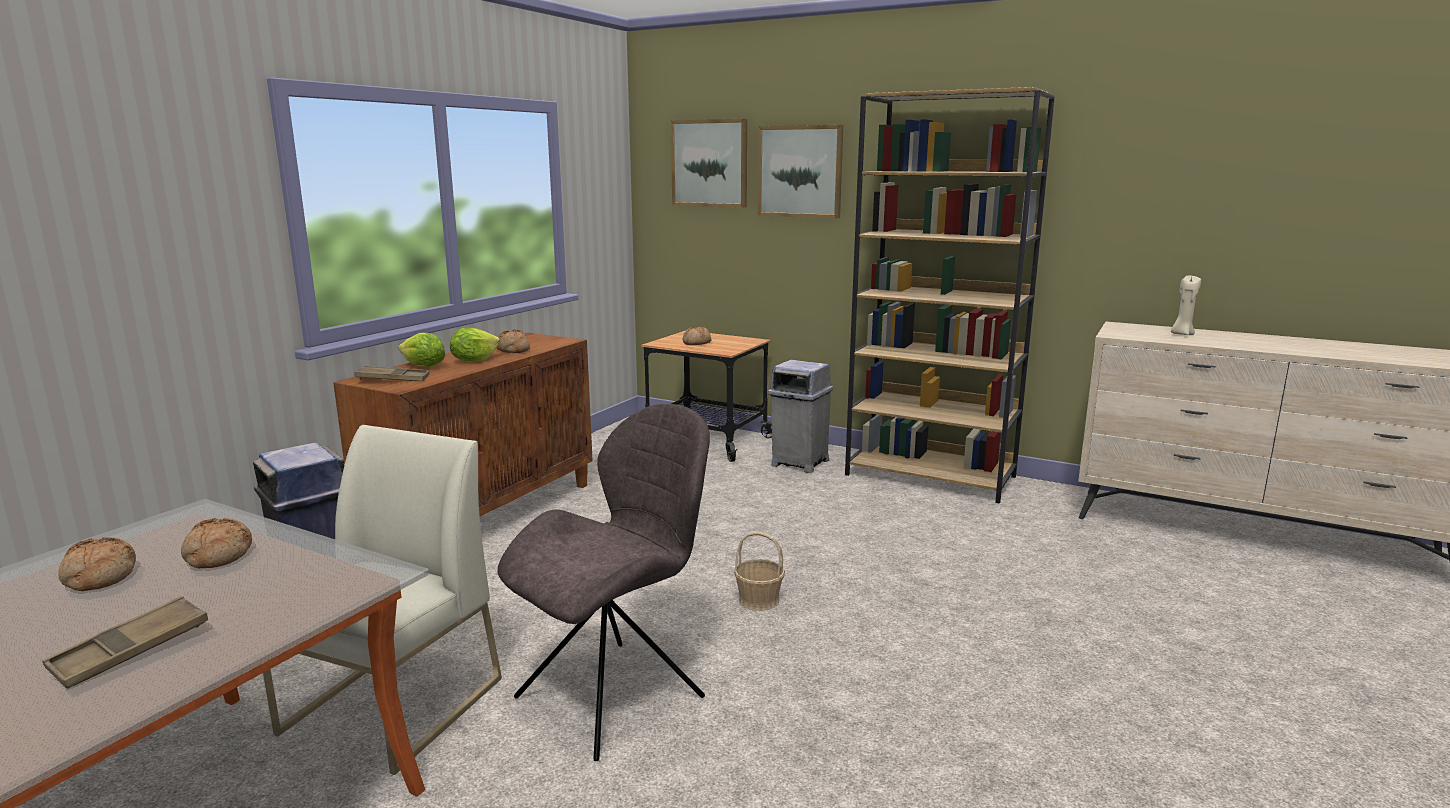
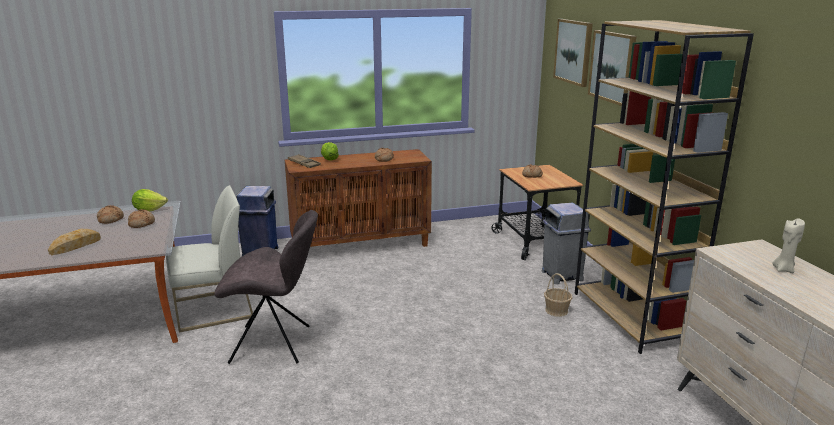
camera: 45 degrees right, 5 degrees up
(131, 650) = (75, 246): brown tray -> bread
(474, 360) = (354, 161): lettuce -> lettuce (149, 209)
(758, 600) = (394, 337): basket -> basket (556, 310)

